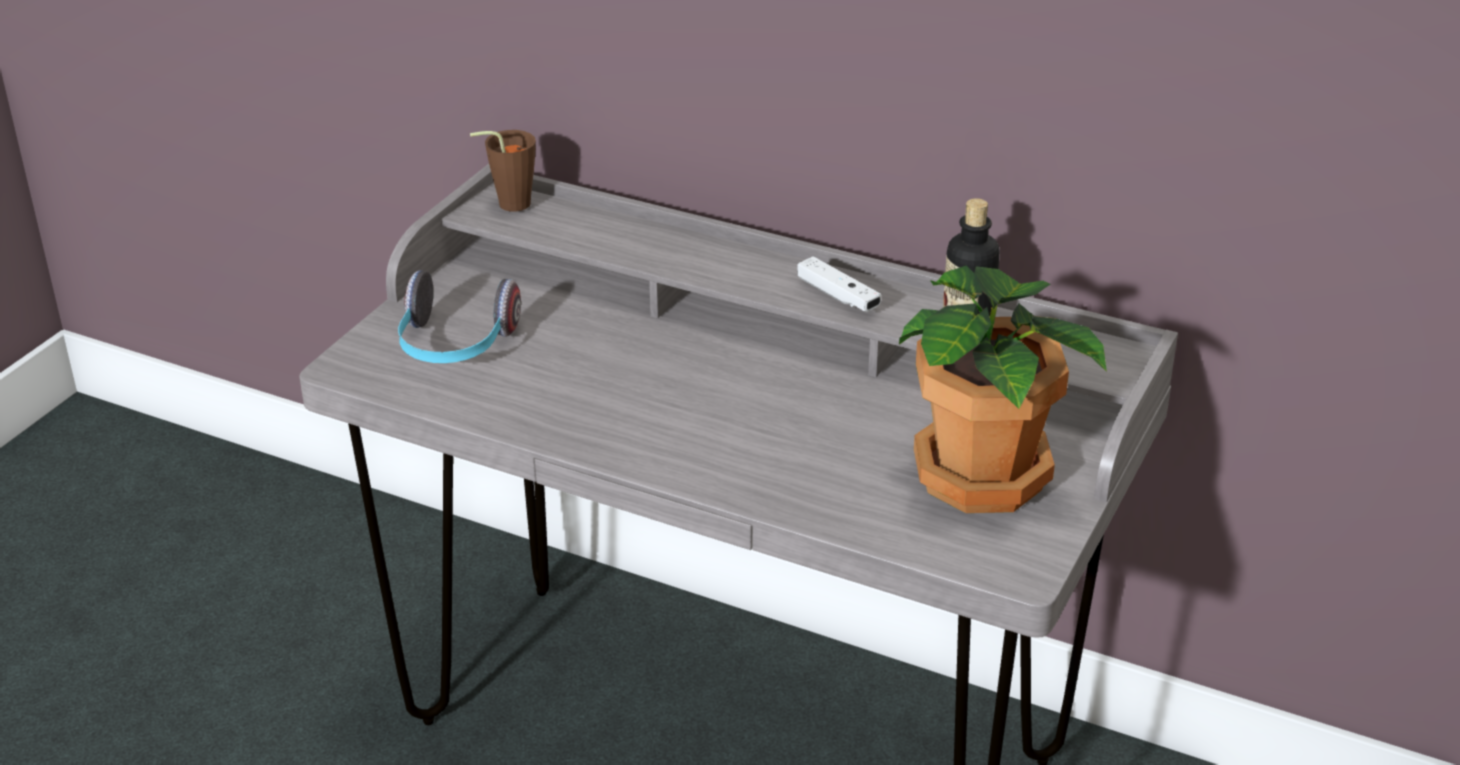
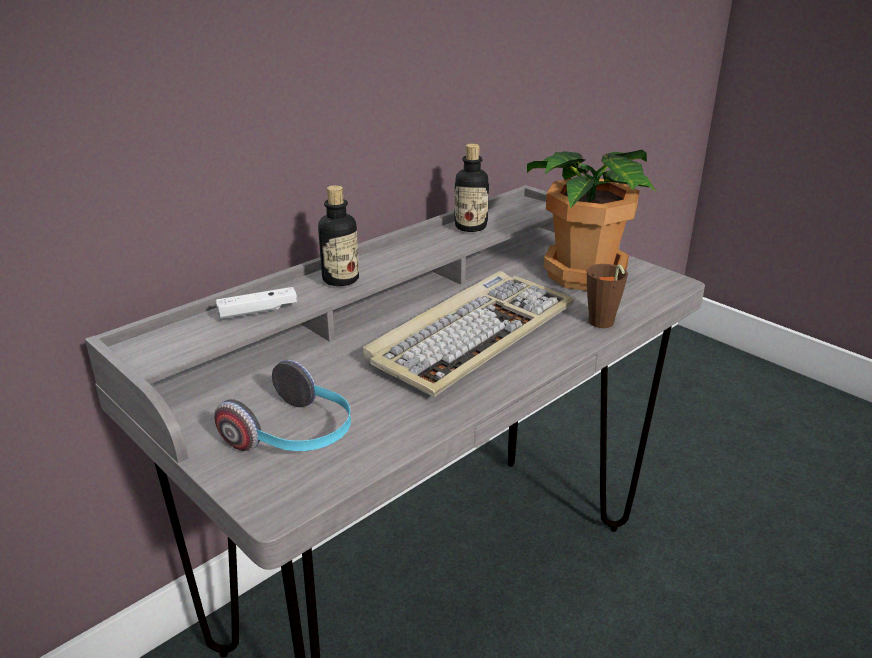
camera: 70 degrees left, 5 degrees down
(507, 205) = (157, 345): brown cup -> brown cup (602, 325)
(721, 263) = (340, 279): none -> bottle
(726, 411) = (472, 335): none -> keyboard
(838, 295) = (416, 253): white game controller -> white game controller (258, 311)

